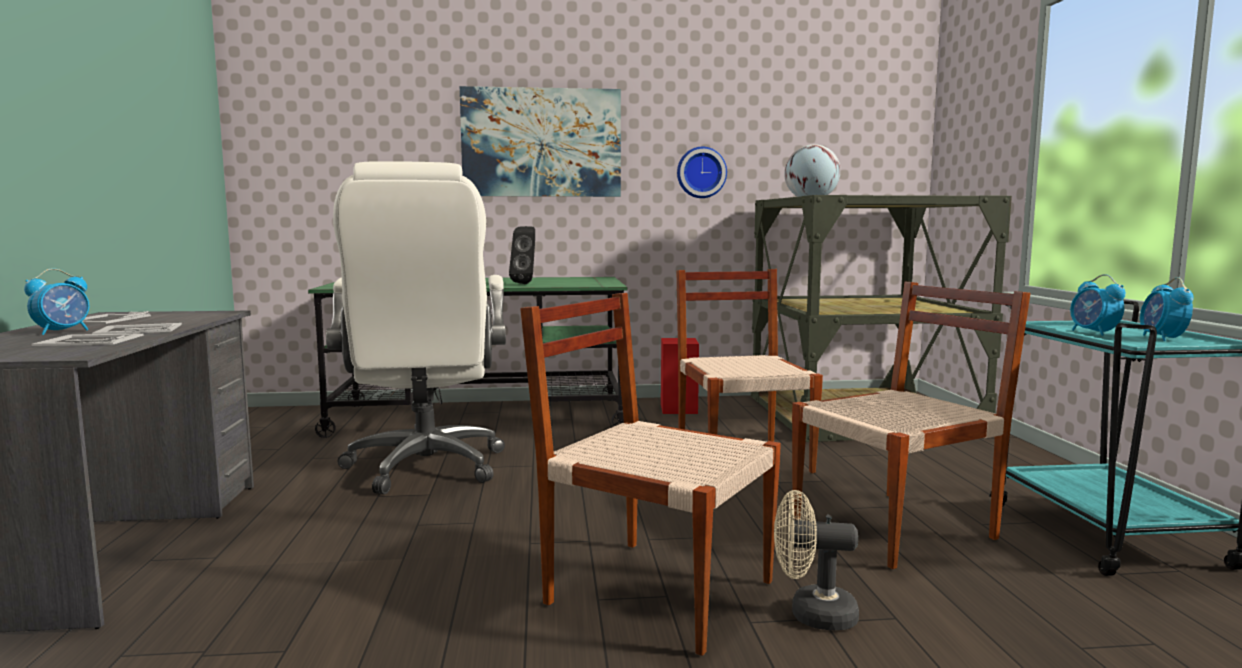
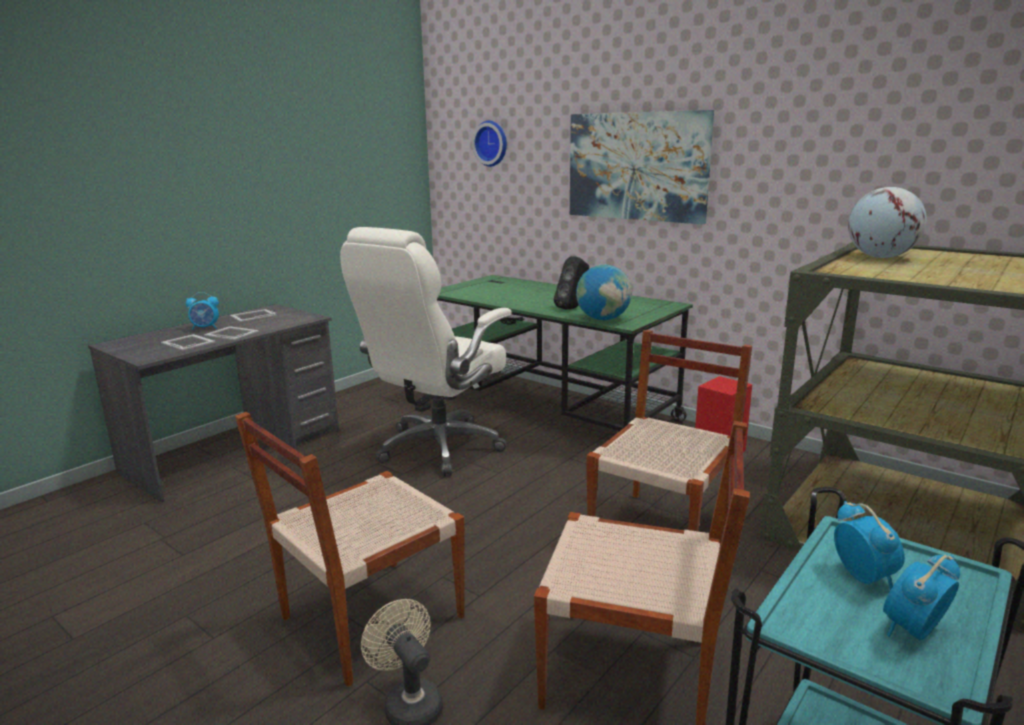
camera: 45 degrees right, 10 degrees up
(578, 285) = (603, 319): none -> globe
(655, 591) = (368, 620): chair -> chair turned 120 degrees counterclockwise
(701, 172) = (795, 202): wall clock -> wall clock (492, 143)
(1094, 333) = (863, 577): alarm clock -> alarm clock turned 135 degrees clockwise

